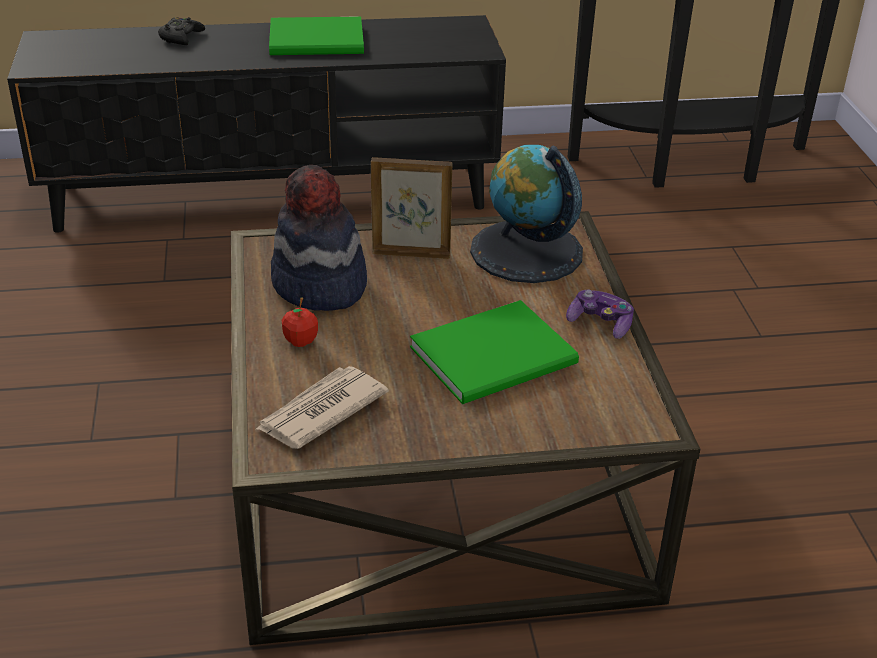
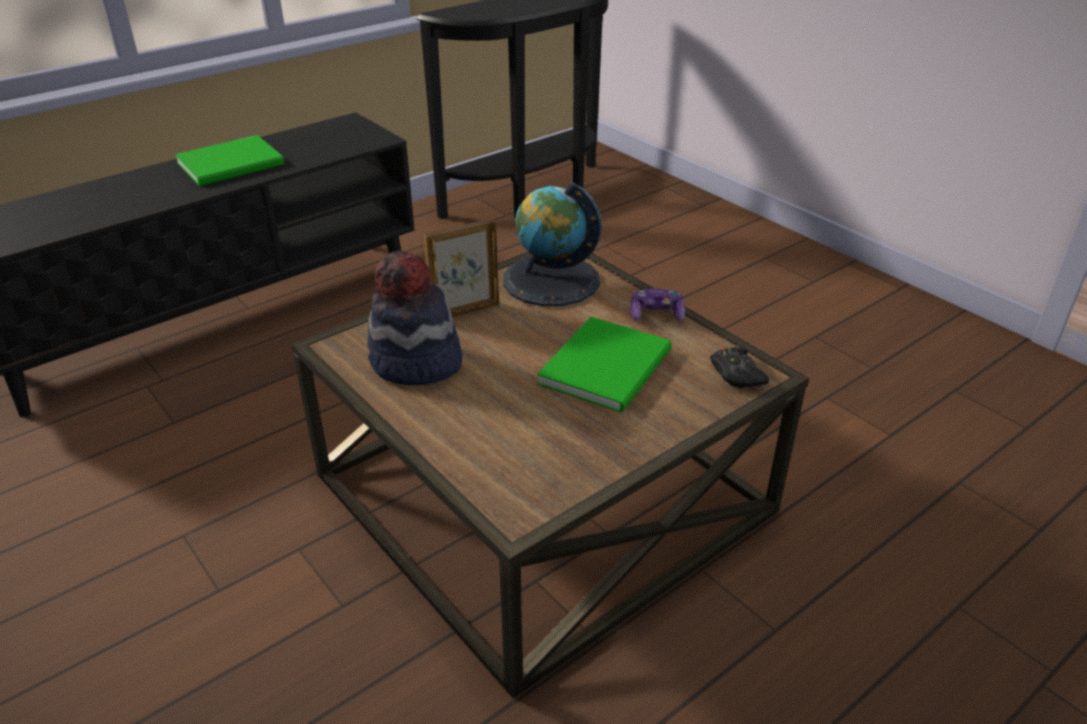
camera: 30 degrees left, 0 degrees up
(181, 37) = (96, 192): black game controller -> black game controller (736, 374)
(300, 341) = (445, 413): apple -> none
(320, 411) = (519, 463): newspaper -> none

